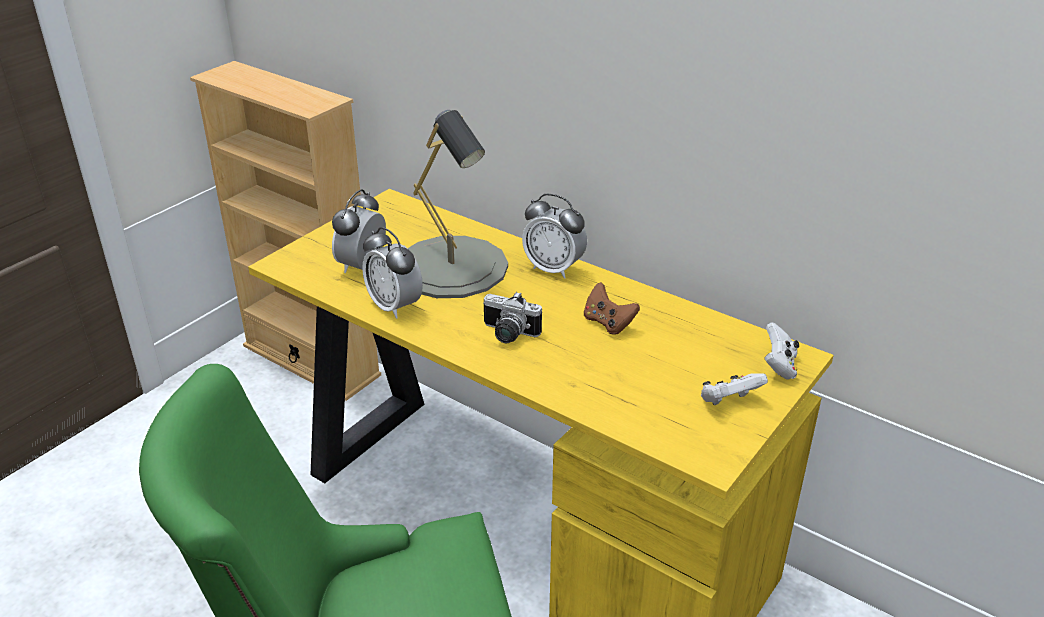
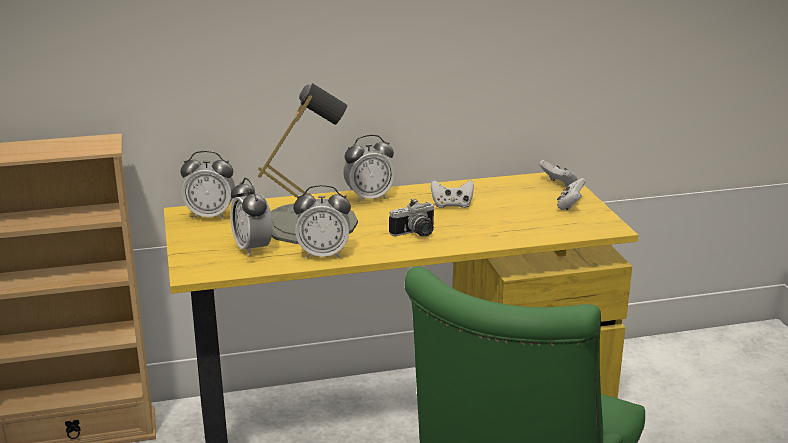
camera: 50 degrees left, 10 degrees down
(401, 215) = (210, 215): none -> alarm clock
(608, 323) = (452, 205): brown game controller -> white game controller

